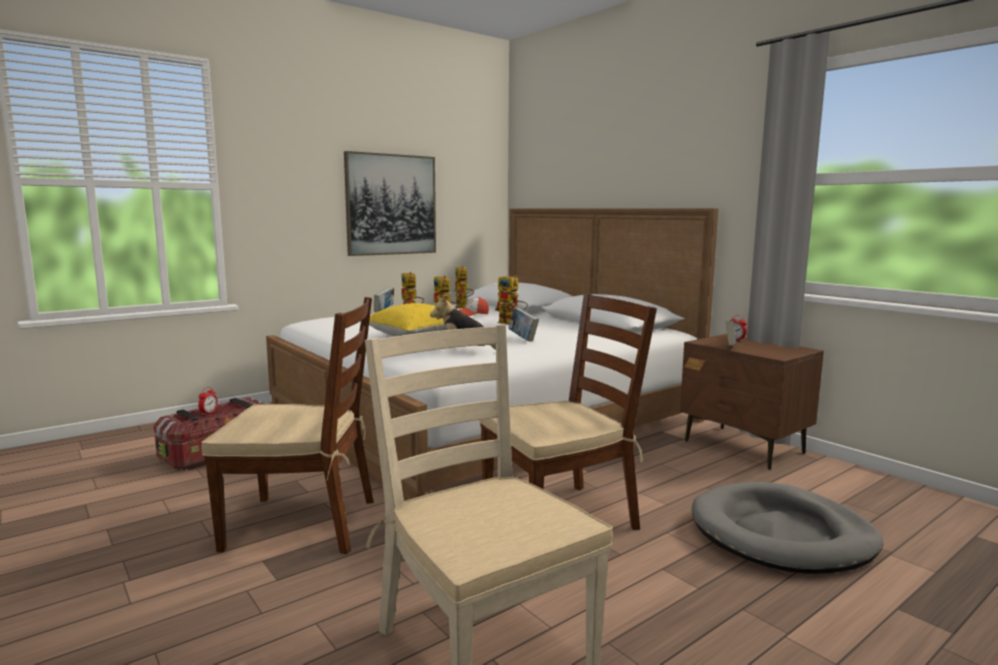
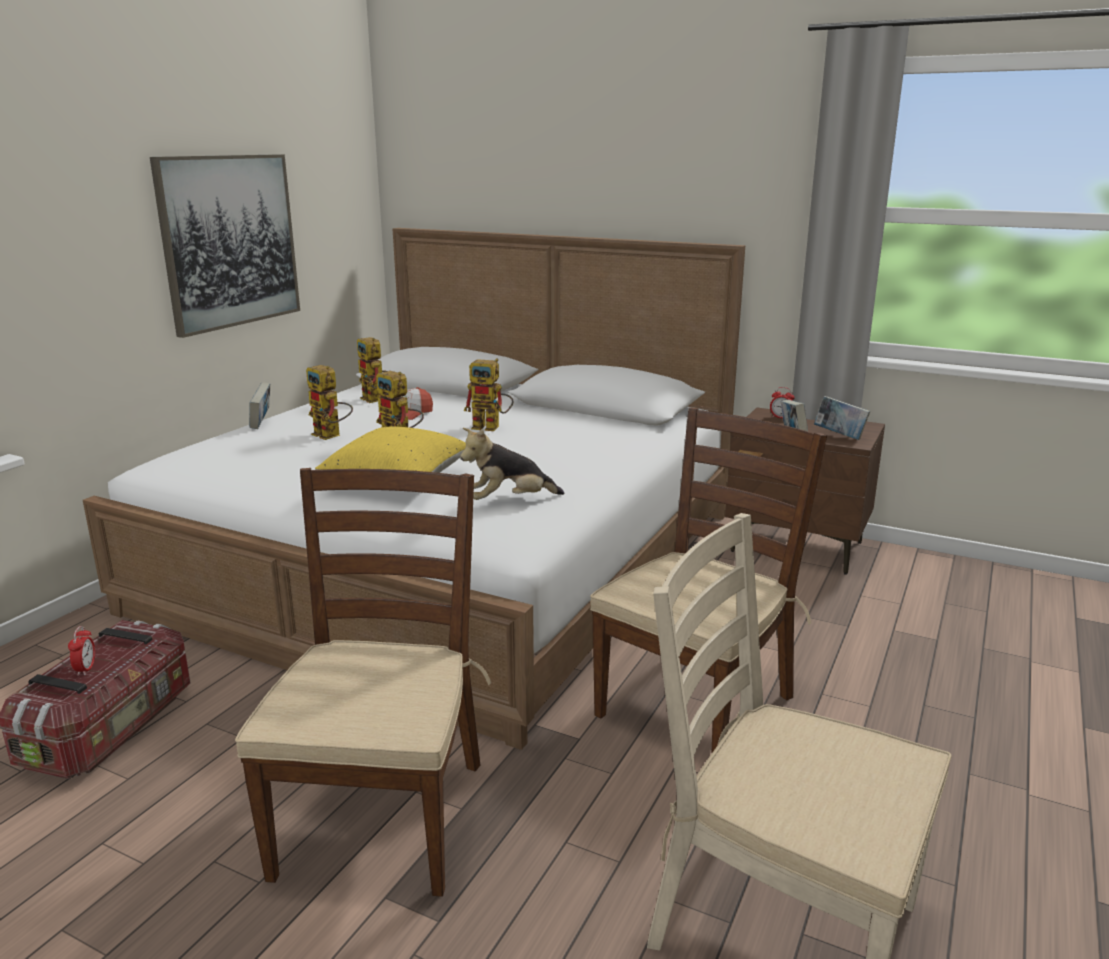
camera: 25 degrees left, 10 degrees up
(303, 524) = (382, 816): brown chair -> brown chair turned 60 degrees counterclockwise
(523, 339) = (550, 460): book -> book (839, 436)
(782, 534) = (927, 663): grey dog bed -> none

